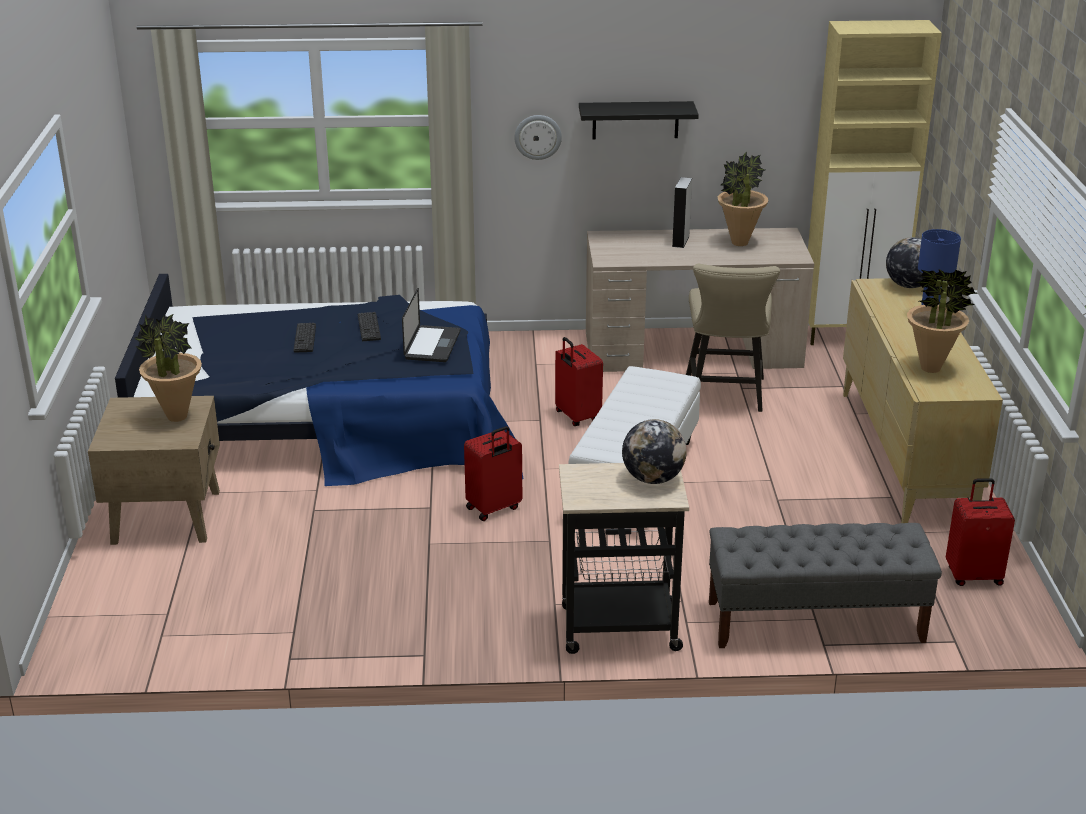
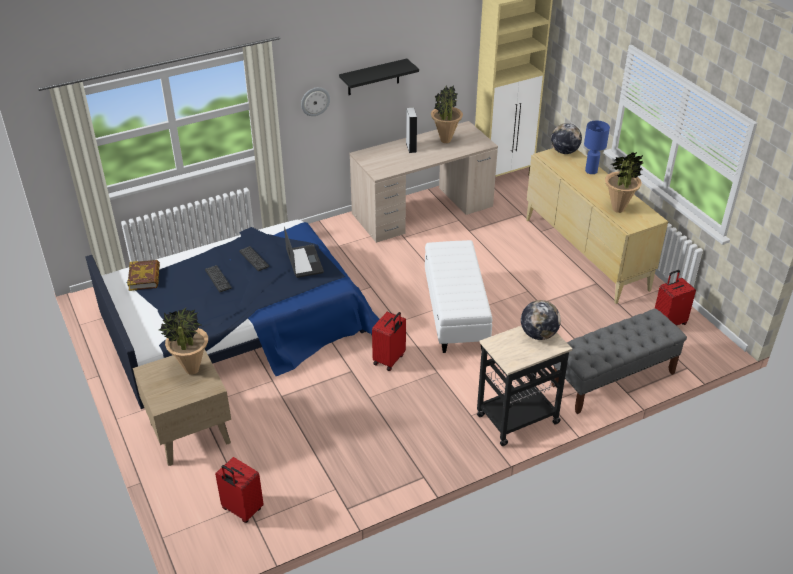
camera: 25 degrees left, 10 degrees up
(218, 317) = (144, 278): none -> book
(576, 417) = (390, 278): red suitcase -> red suitcase (241, 510)
(725, 396) = (464, 239): beige chair -> none

